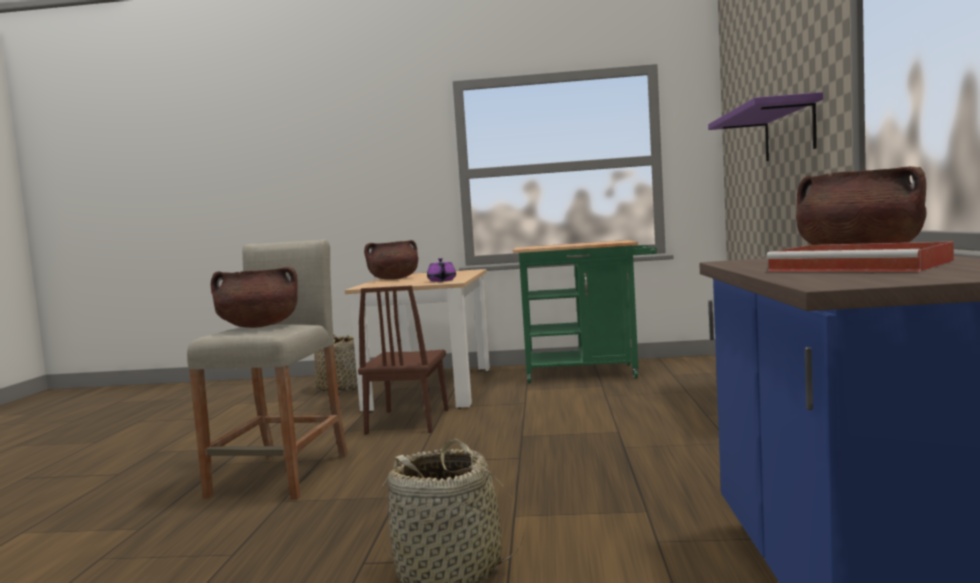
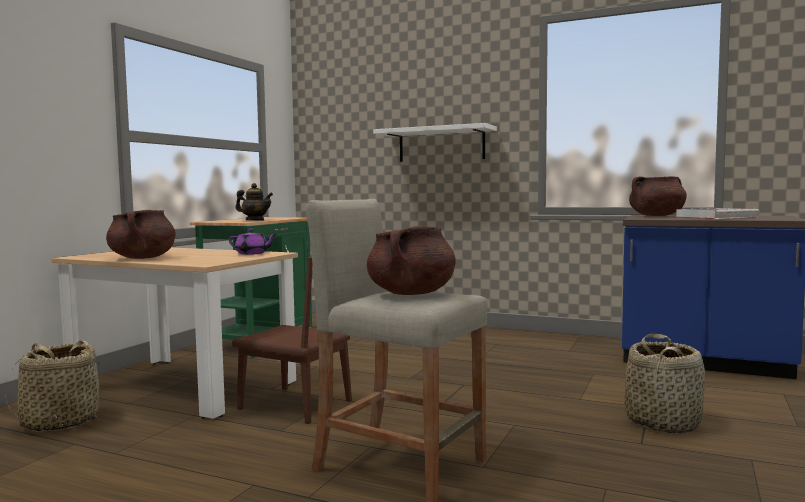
camera: 70 degrees left, 0 degrees up
(546, 247) = (255, 220): none -> teapot
(789, 131) = (441, 145): purple shelf -> white shelf
(863, 266) = (717, 217): red tray -> white tray

